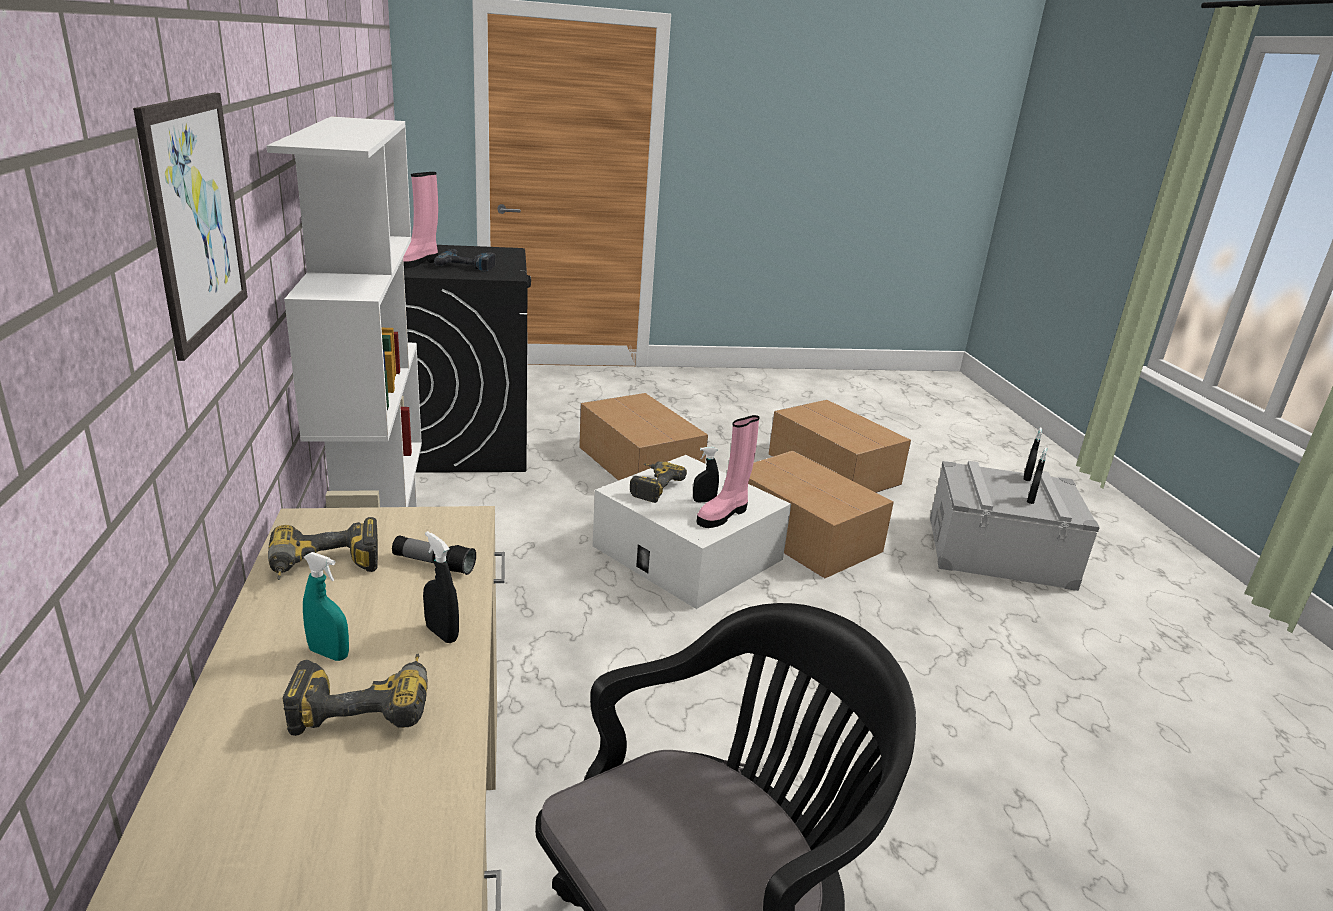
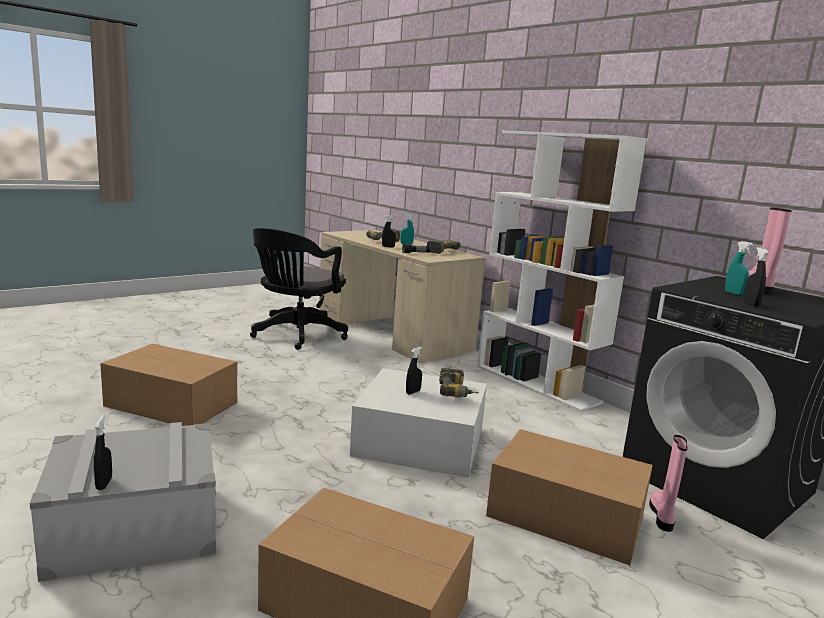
camera: 150 degrees right, 10 degrees down
(196, 218) = (474, 143): picture -> none
(467, 265) = (734, 293): power drill -> turquoise spray bottle
(723, 515) = (390, 386): pink boot -> pink boot (662, 516)
(804, 535) = (345, 483): cardboard box -> cardboard box (171, 403)
(1030, 500) = (118, 449): black spray bottle -> black spray bottle (750, 304)

